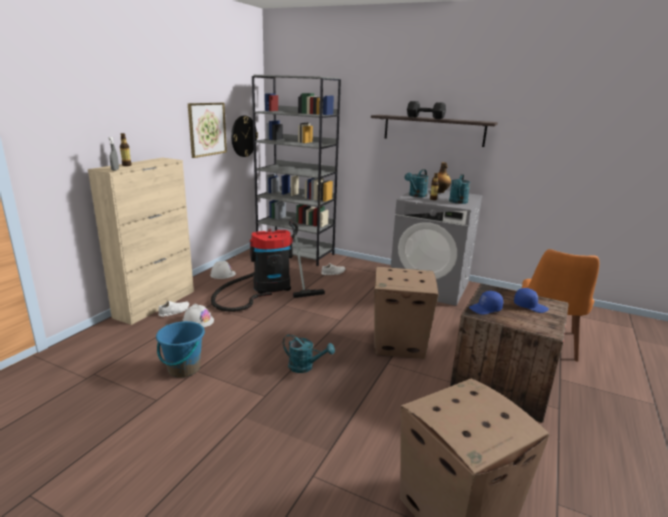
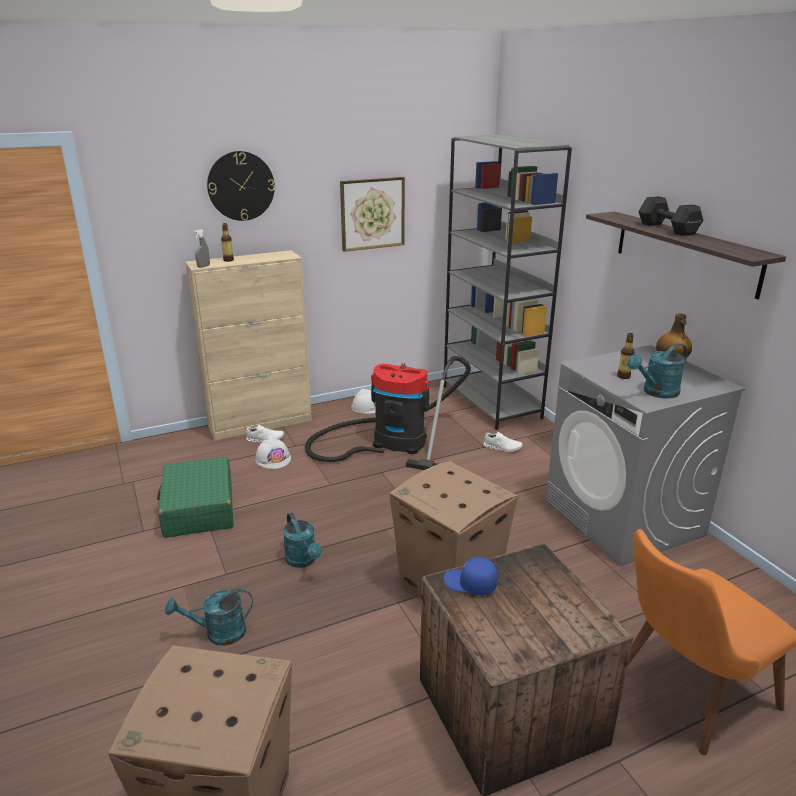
camera: 40 degrees right, 5 degrees up
(183, 368) = (198, 508): blue bucket -> green suitcase
(243, 136) = (443, 222): wall clock -> wall clock (241, 186)
(416, 195) = (608, 363): turquoise watering can -> turquoise watering can (218, 633)
(530, 306) = (548, 611): blue cap -> none

